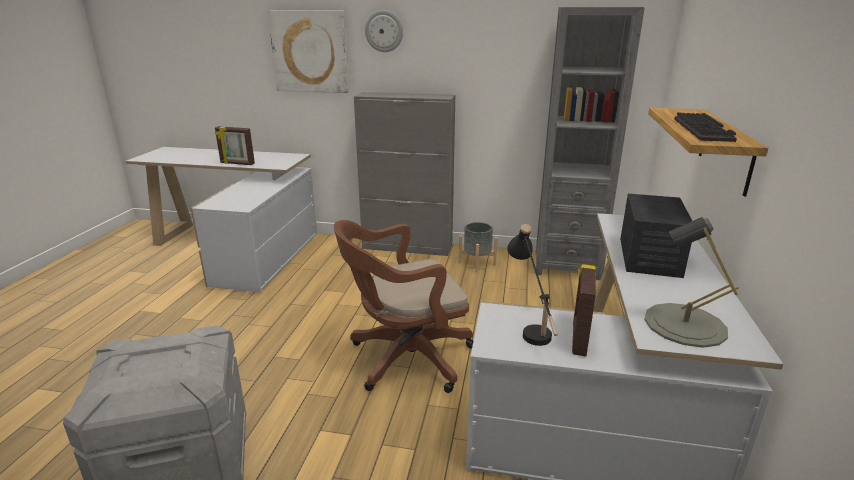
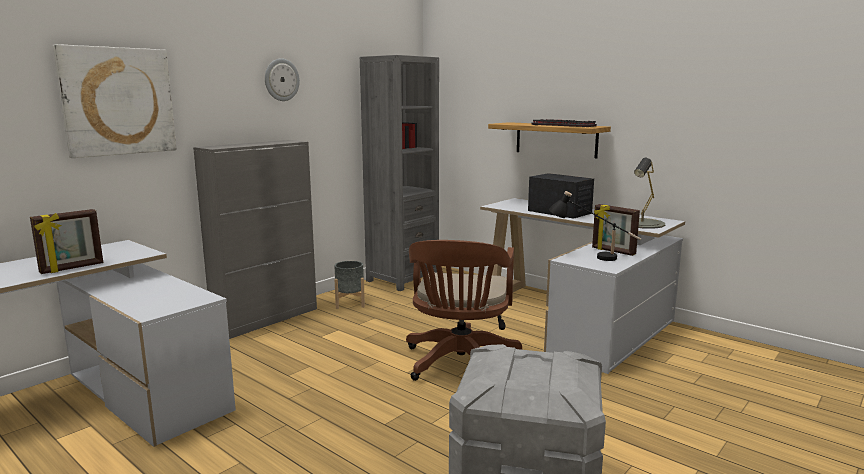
camera: 60 degrees left, 10 degrees down
(384, 31) = (212, 75): wall clock -> wall clock (281, 80)

